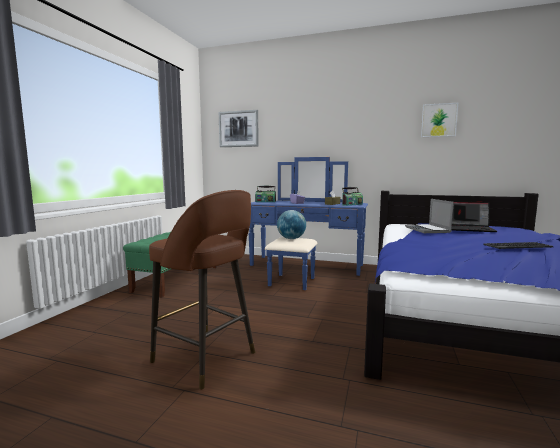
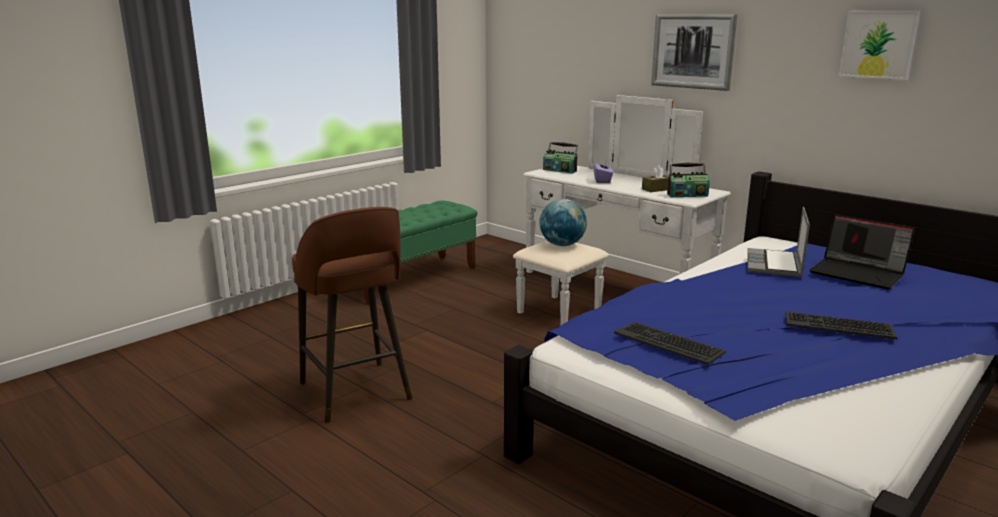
camera: 25 degrees right, 10 degrees up
(238, 129) = (538, 36): picture -> picture (693, 51)
(304, 268) = (603, 291): blue dresser -> white dresser
(467, 264) = (668, 343): none -> keyboard

